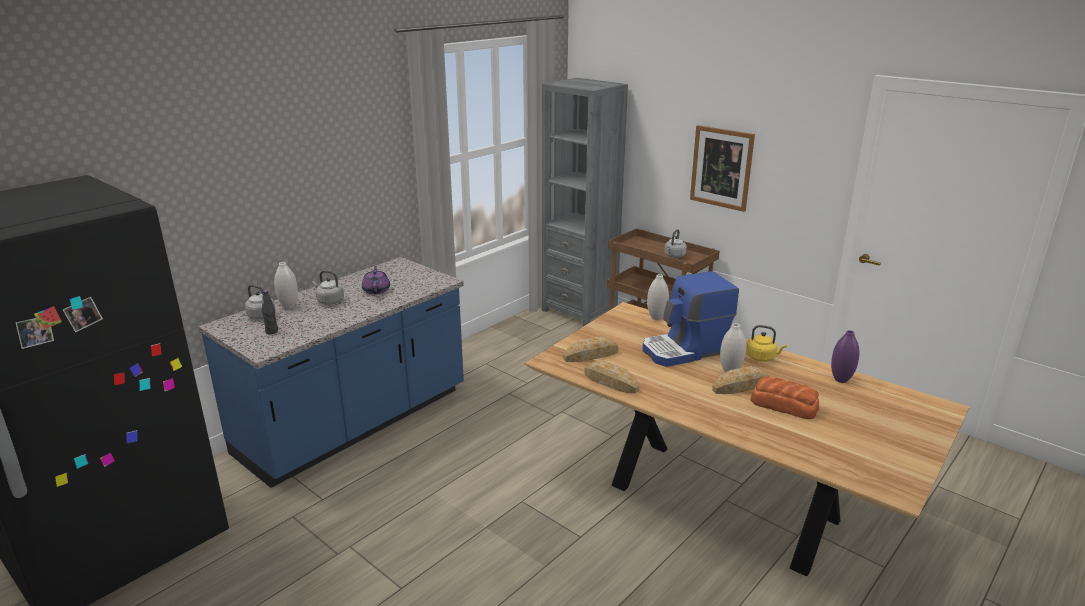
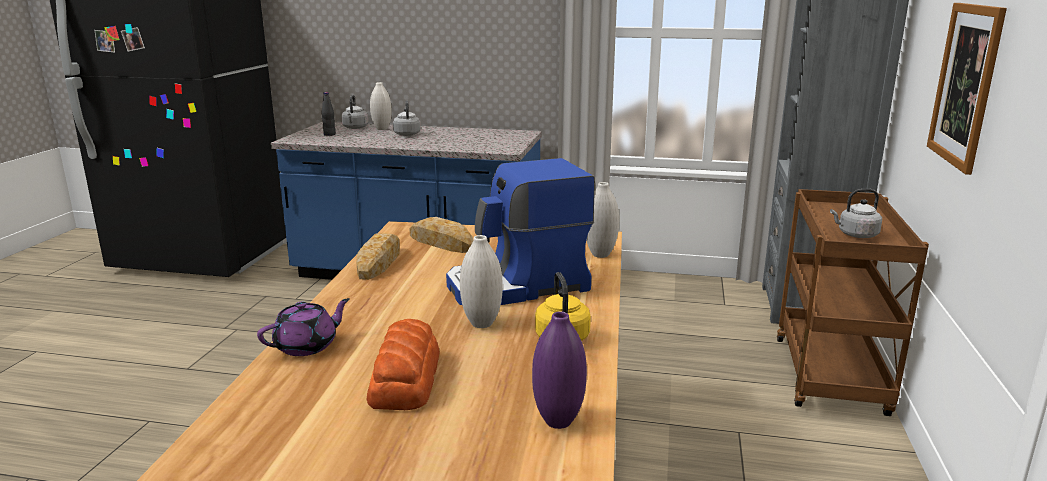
camera: 60 degrees right, 5 degrees down
(376, 290) = (450, 139): purple teapot -> purple teapot (307, 346)
(686, 350) = (519, 286): coffee machine -> coffee machine turned 60 degrees counterclockwise
(740, 386) = (442, 337): bread -> none

